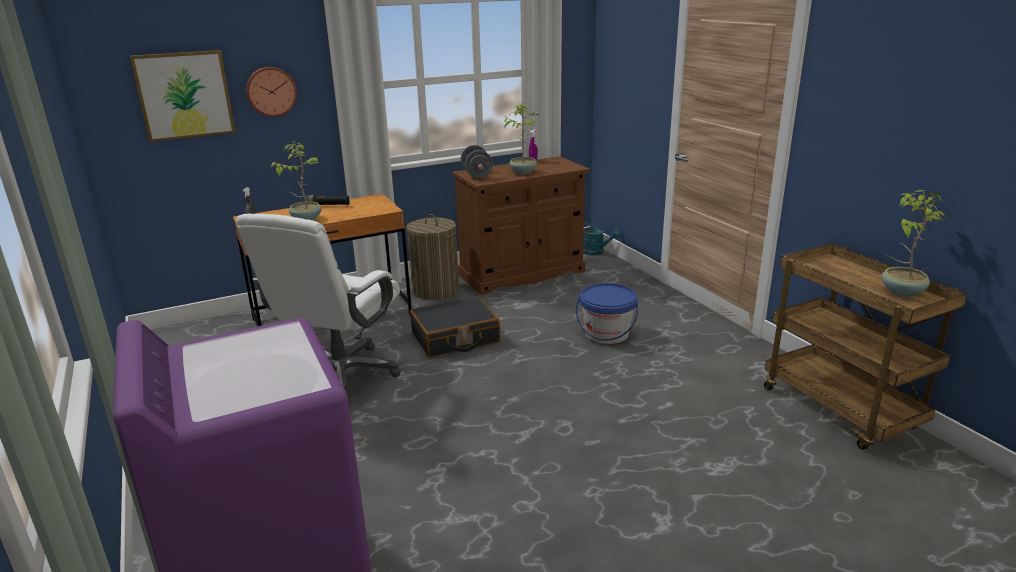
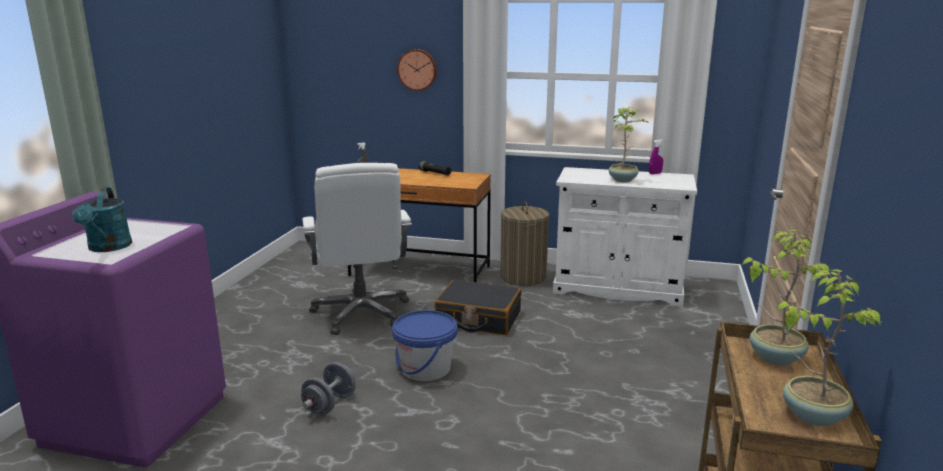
camera: 40 degrees right, 5 degrees down
(184, 95) = (355, 65): picture -> none
(305, 219) = (401, 178): potted plant -> potted plant (774, 357)
(341, 376) = (361, 313): white office chair -> white office chair turned 75 degrees counterclockwise
(477, 174) = (577, 173): grey dumbbell -> grey dumbbell (330, 404)
(522, 273) = (617, 288): brown cabinet -> white cabinet
(596, 252) = (725, 293): turquoise watering can -> turquoise watering can (108, 248)
(606, 334) = (612, 367): blue bucket -> blue bucket (425, 368)

